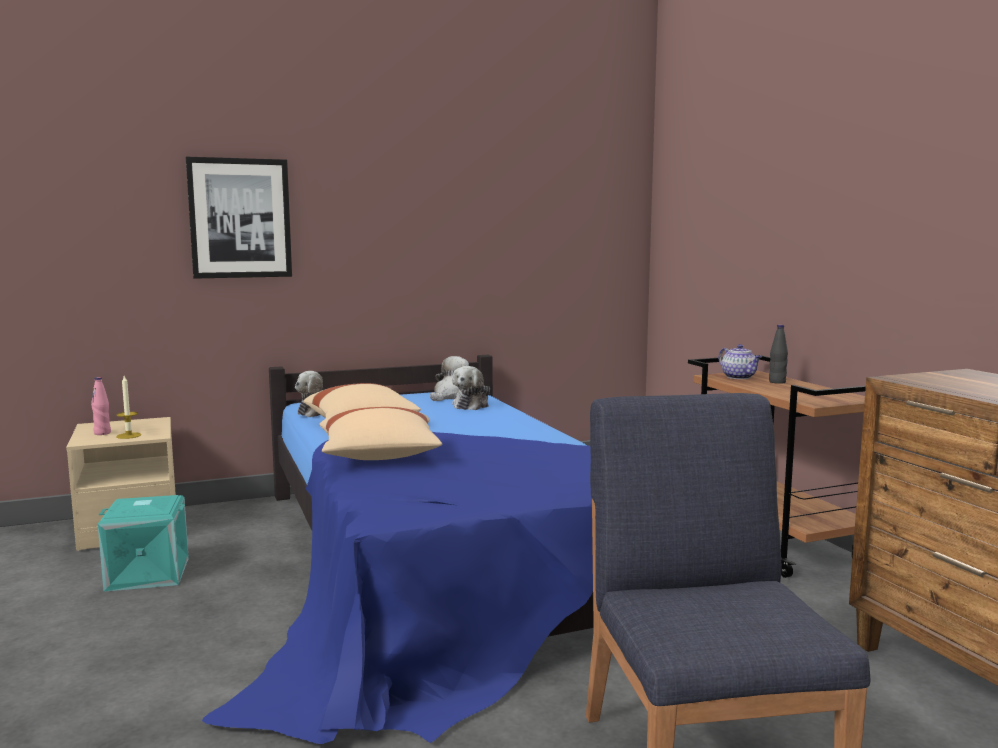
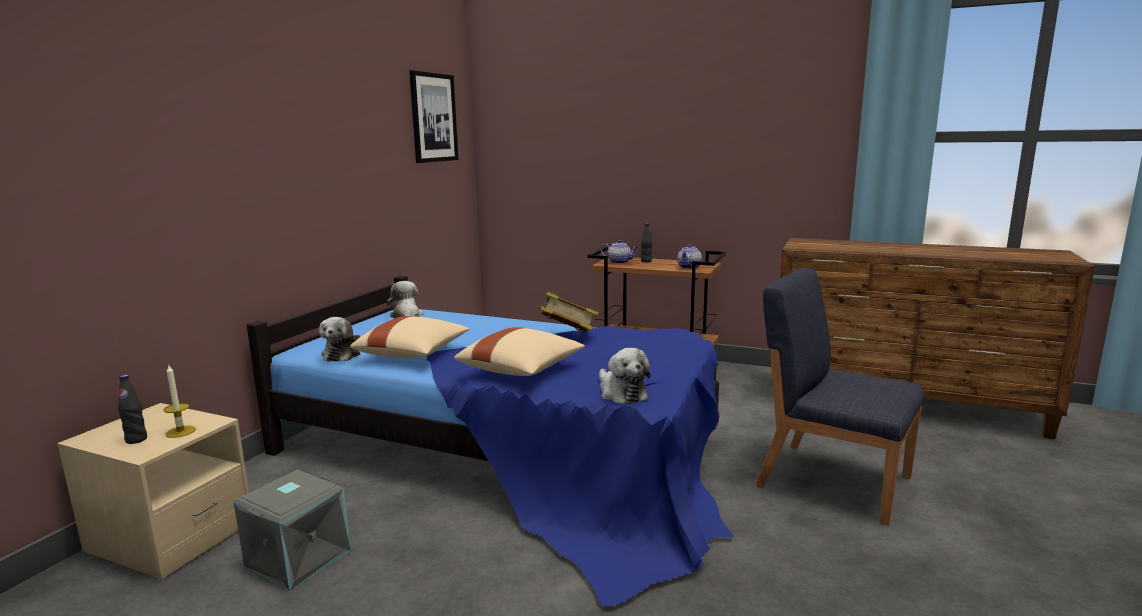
camera: 45 degrees left, 5 degrees up
(102, 433) = (136, 440): pink bottle -> black bottle
(149, 573) = (297, 557): turquoise storage box -> grey storage box
(240, 218) = (199, 168): picture -> picture (433, 118)
(472, 405) = (445, 319): plush toy -> plush toy (621, 393)
(516, 443) = (567, 336): none -> book
(809, 397) = (689, 267): none -> teapot

